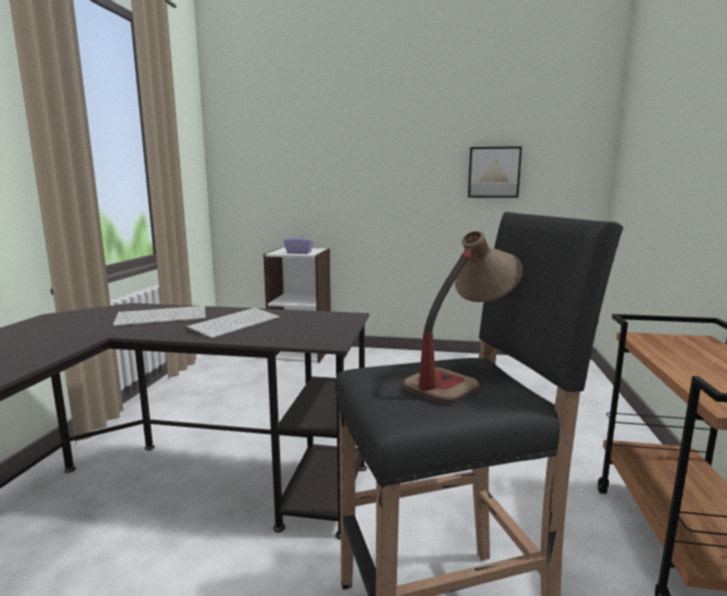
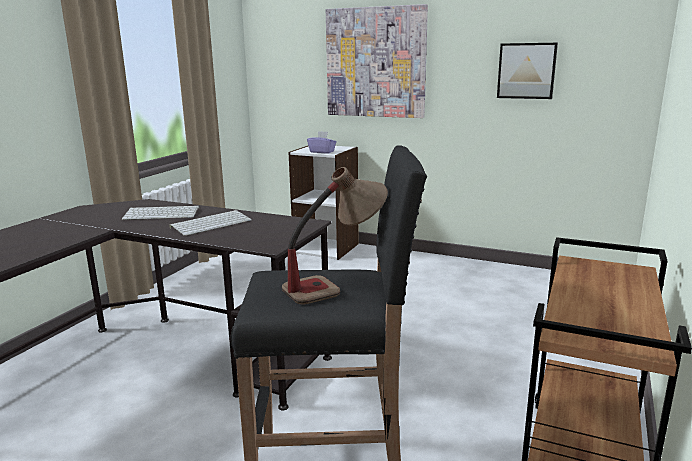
camera: 15 degrees right, 5 degrees up
(347, 165) = (376, 63): none -> picture

